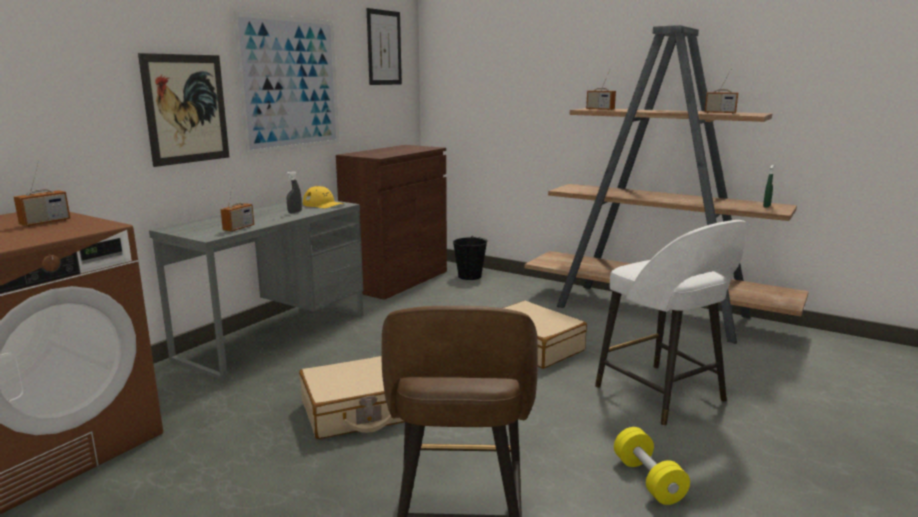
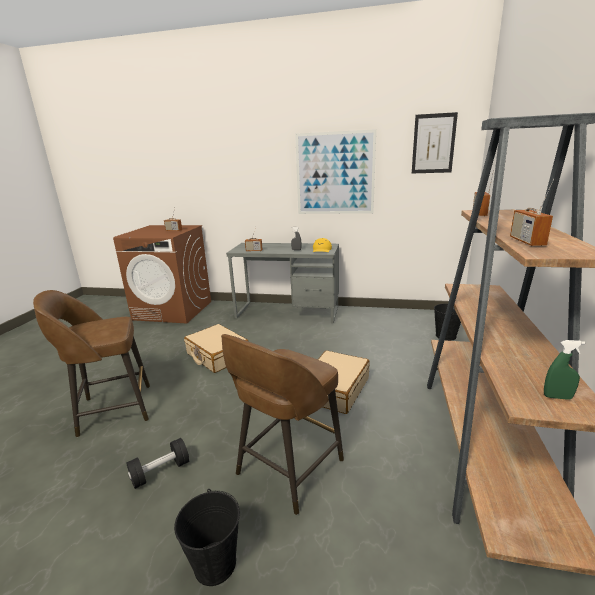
camera: 70 degrees right, 5 degrees up
(186, 109) = (265, 187): picture -> none
(397, 280) = (401, 316): brown cabinet -> none
(648, 480) = (160, 472): yellow dumbbell -> black dumbbell
(662, 395) = (287, 469): white stool -> brown stool
(786, 450) = (215, 564): none -> black bucket

